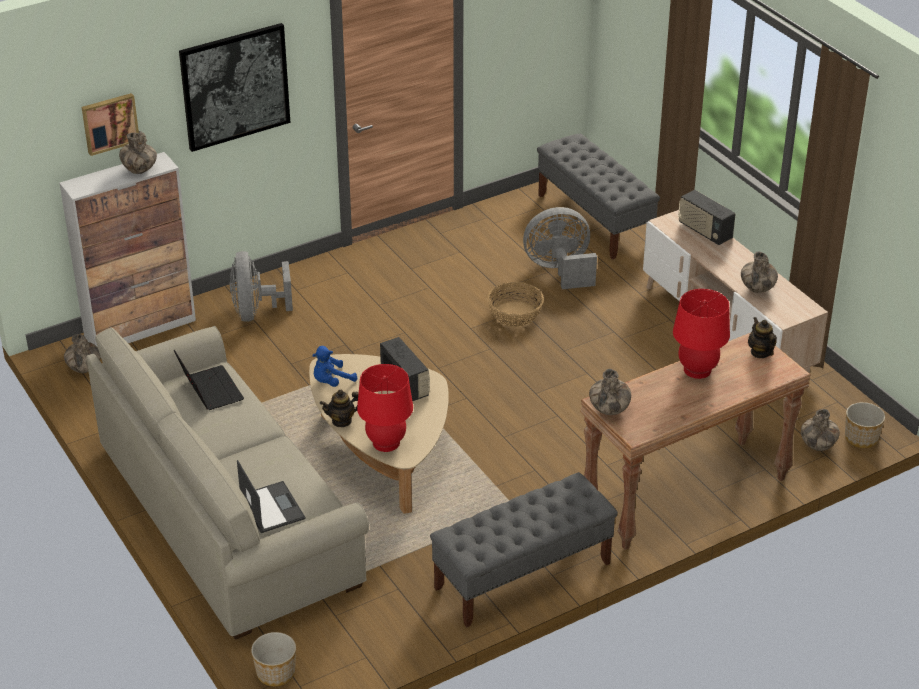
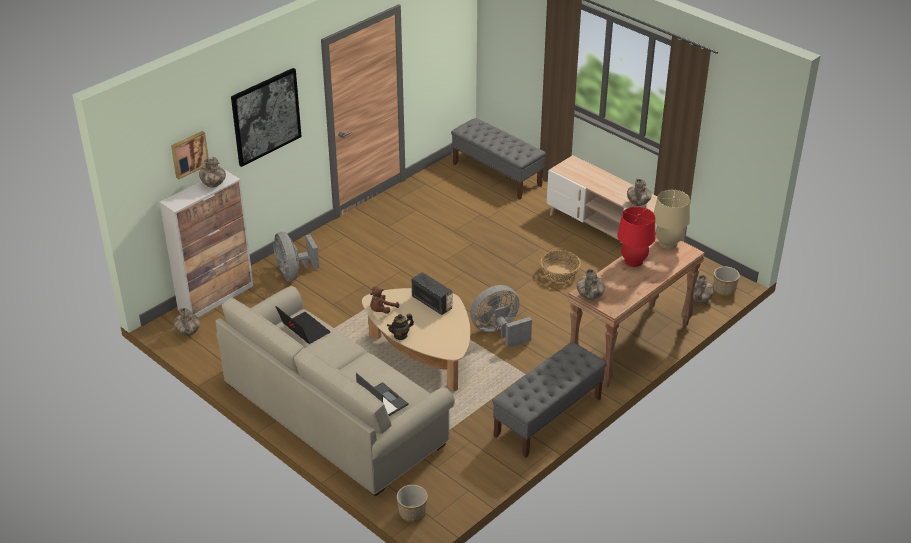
camera: 15 degrees left, 0 degrees up
(331, 381) = (382, 310): blue plush toy -> brown plush toy
(386, 443) = (437, 345): red table lamp -> none
(515, 314) = (471, 246): basket -> basket (560, 273)
(560, 270) = (488, 212): grey fan -> grey fan (499, 332)
(704, 231) = (588, 171): radio -> none
(760, 352) = (668, 243): teapot -> beige table lamp

